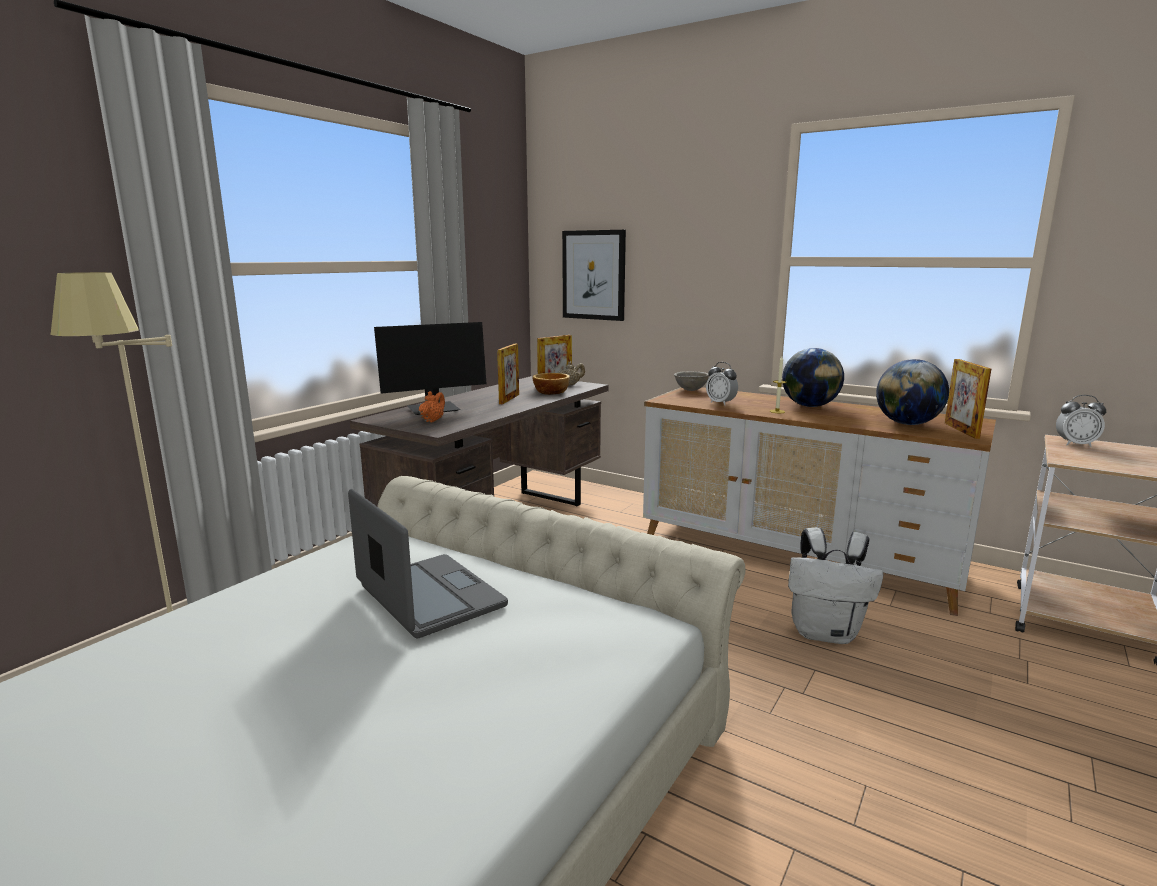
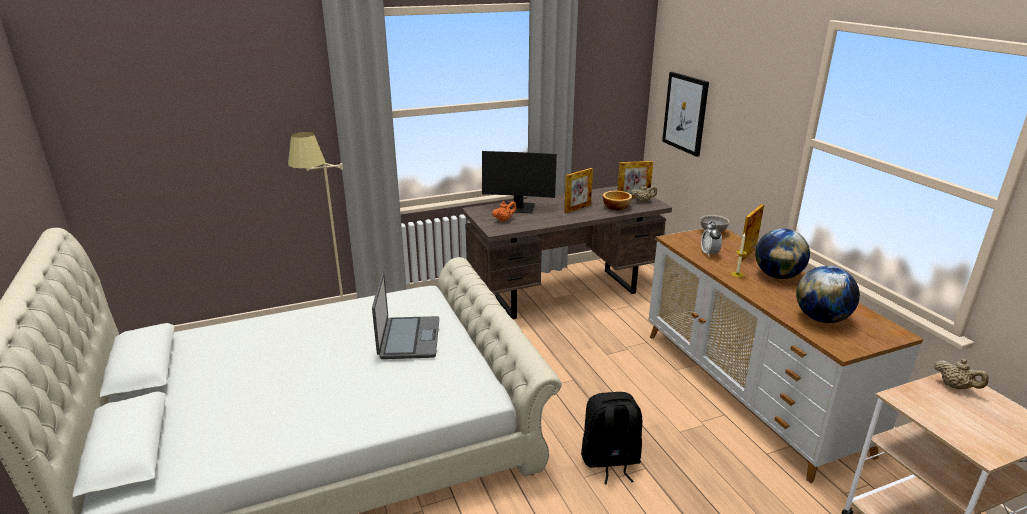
camera: 35 degrees right, 10 degrees up
(773, 680) = (610, 461): none -> black backpack
(826, 633) = (687, 450): white backpack -> none
(961, 430) = (855, 339): picture frame -> picture frame (747, 253)
(1075, 444) = (955, 387): alarm clock -> beige teapot

